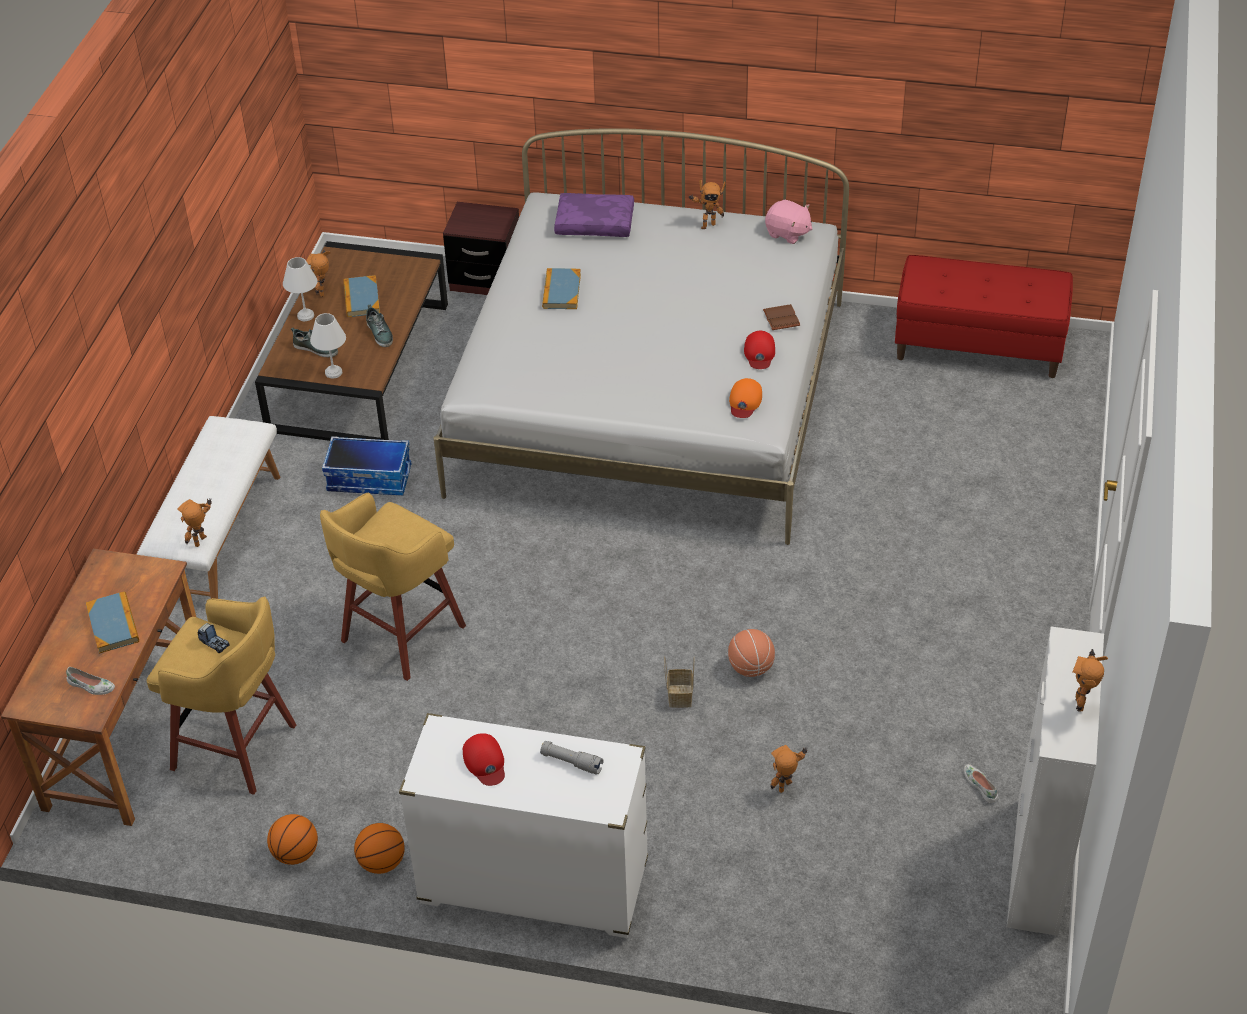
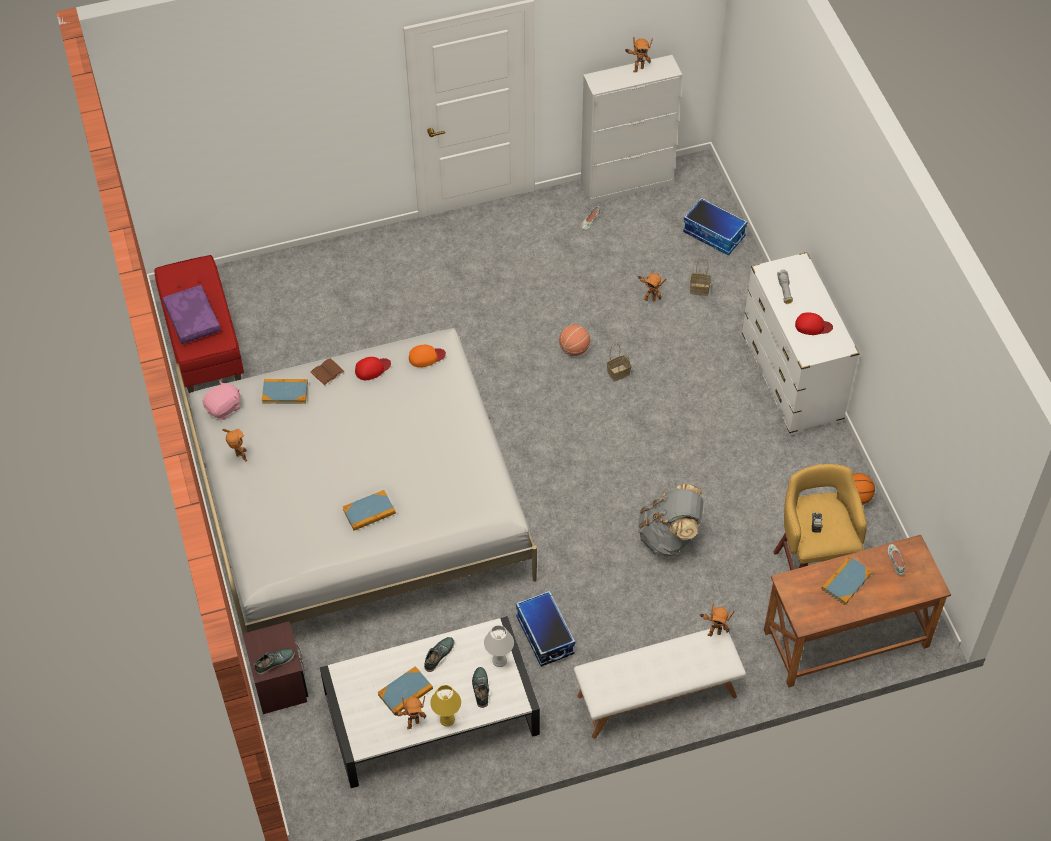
camera: 120 degrees left, 10 degrees up
(306, 315) = (446, 719): white table lamp -> yellow table lamp
(360, 366) = (432, 713): brown coffee table -> white coffee table
(382, 862) = (830, 454): basketball -> none
(400, 636) = (669, 536): yellow stool -> grey backpack
(468, 218) = (274, 662): none -> shoe
(485, 762) = (813, 326): red cap -> red cap turned 60 degrees clockwise
(595, 223) = (273, 531): purple pillow -> purple pillow (191, 319)
(768, 857) = (700, 289): none -> basket
(775, 279) = (285, 392): none -> book
(788, 233) = (224, 408): pink plush toy -> pink plush toy turned 45 degrees clockwise
(866, 929) = (714, 234): none -> storage box

